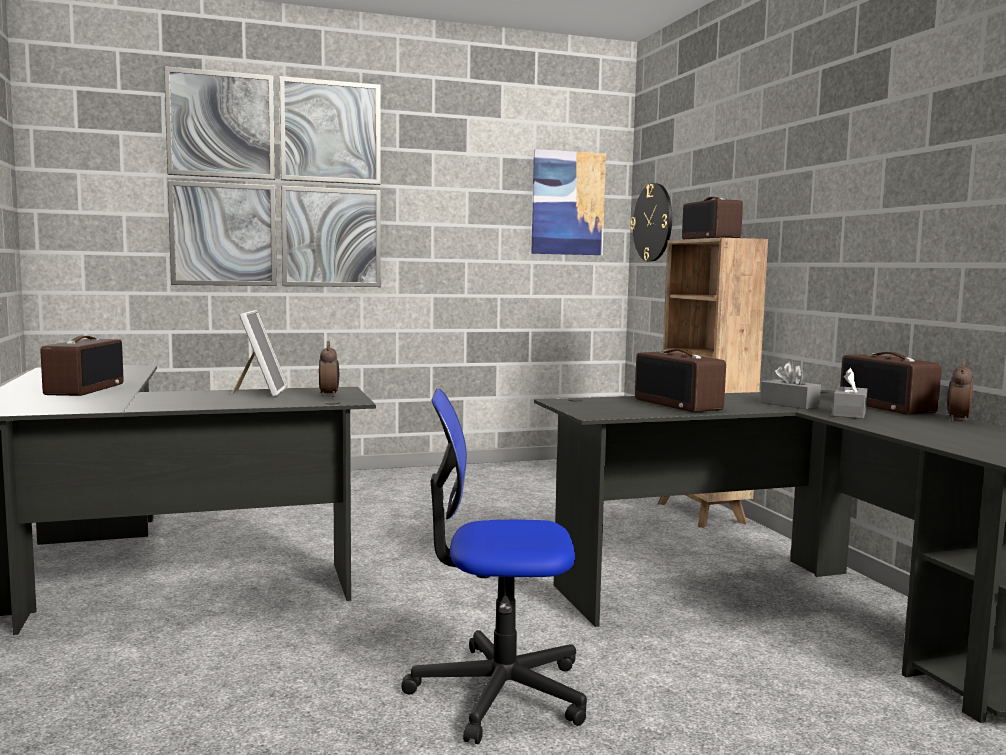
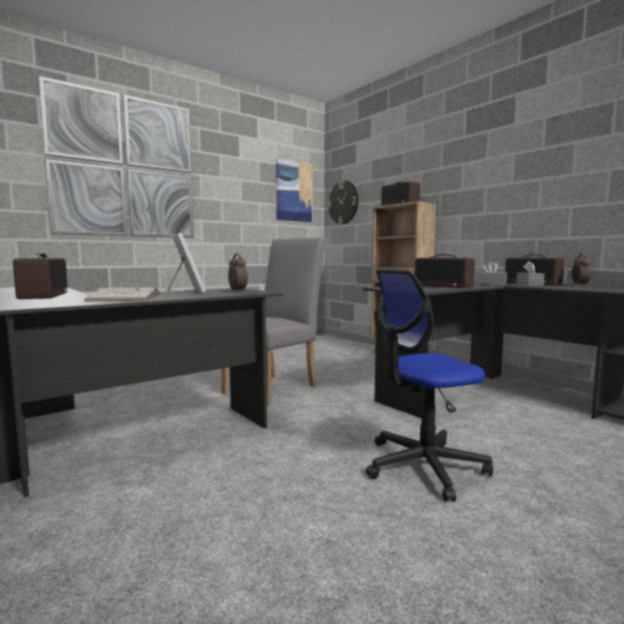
camera: 20 degrees left, 0 degrees up
(161, 400) = (125, 297): none -> white book
(430, 542) = (275, 387): none -> grey chair

